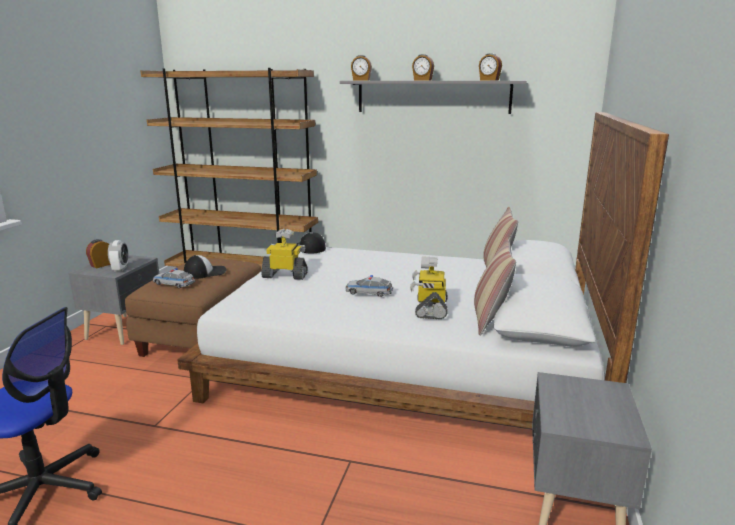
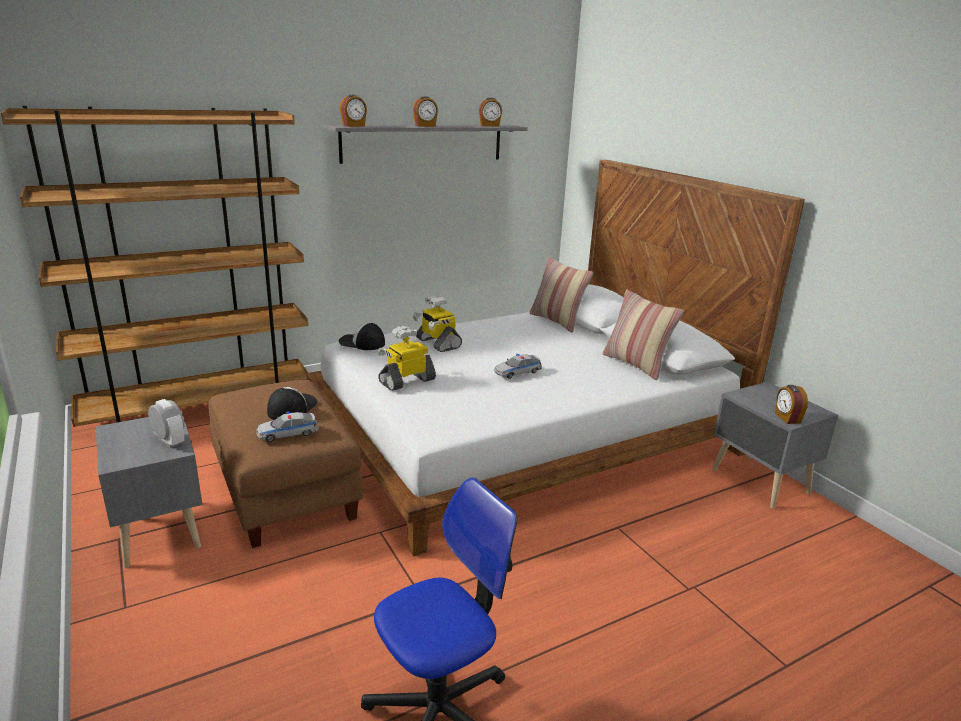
camera: 45 degrees left, 5 degrees up
(101, 265) = (122, 446): alarm clock -> alarm clock (787, 418)
(430, 309) = (587, 371): toy robot -> toy robot (437, 343)

